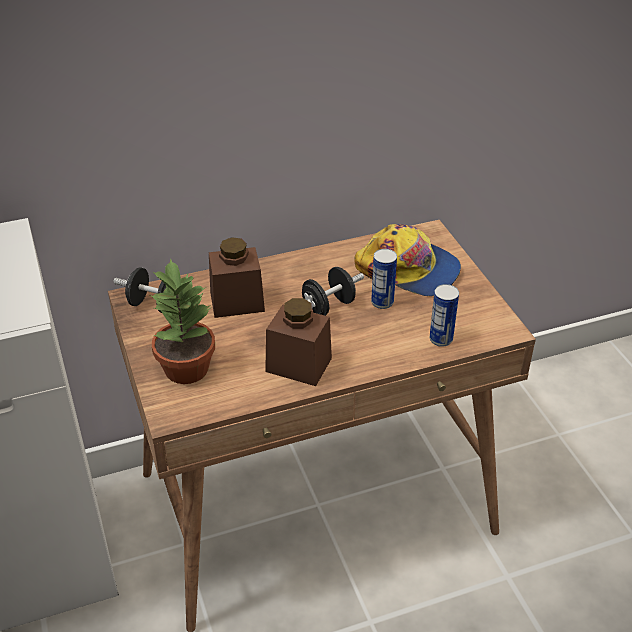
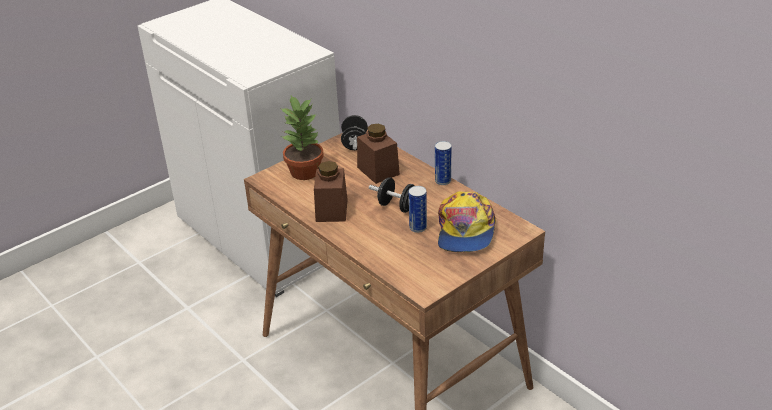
camera: 70 degrees right, 5 degrees down
(441, 339) = (394, 262): can -> can (443, 181)

